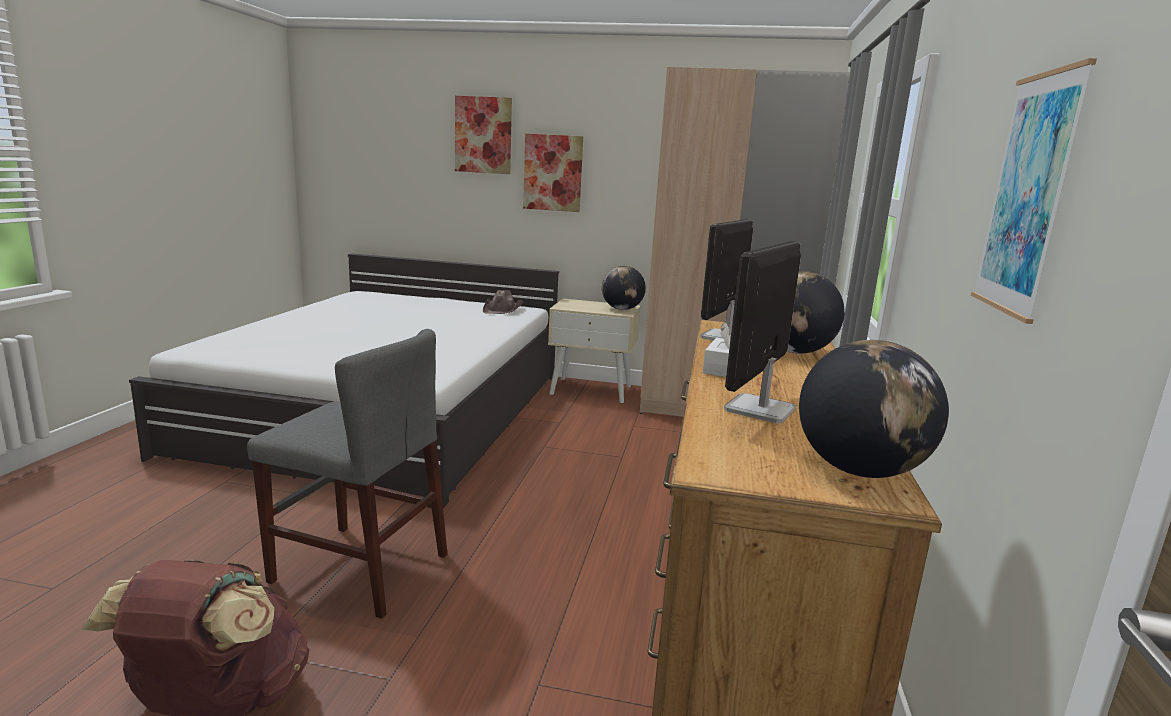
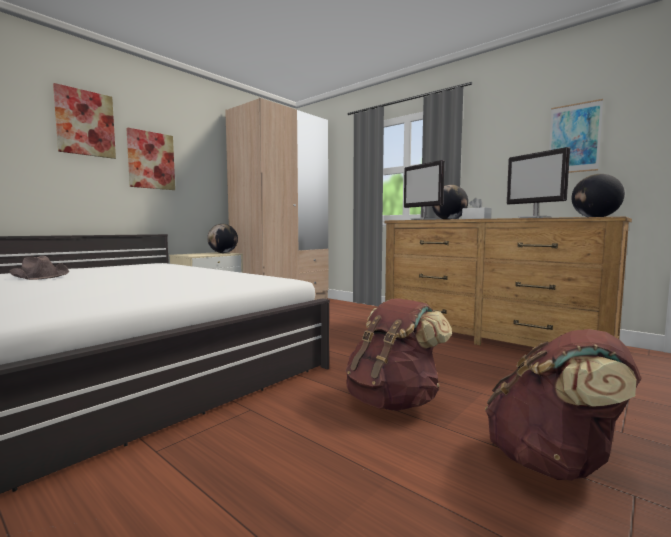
camera: 60 degrees left, 10 degrees down
(359, 568) = (393, 401): grey chair -> brown backpack
(503, 309) = (147, 264): brown hat -> brown hat (40, 277)

